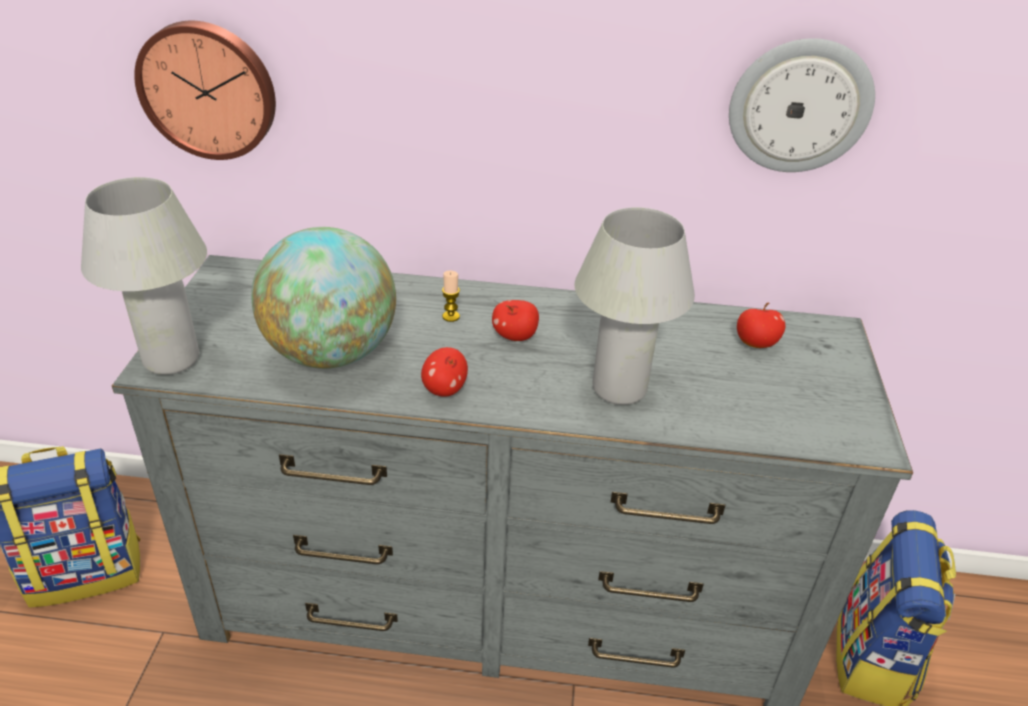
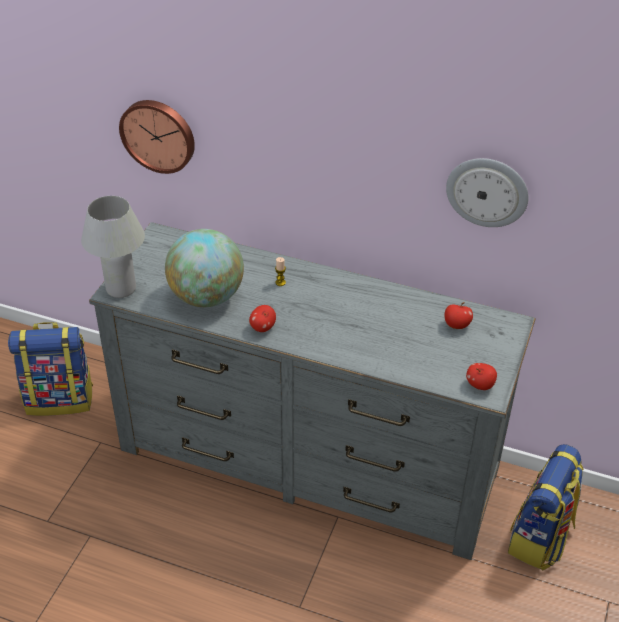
camera: 15 degrees right, 5 degrees up
(515, 336) = (313, 300): apple -> apple (480, 385)
(619, 388) = (361, 341): white table lamp -> none

